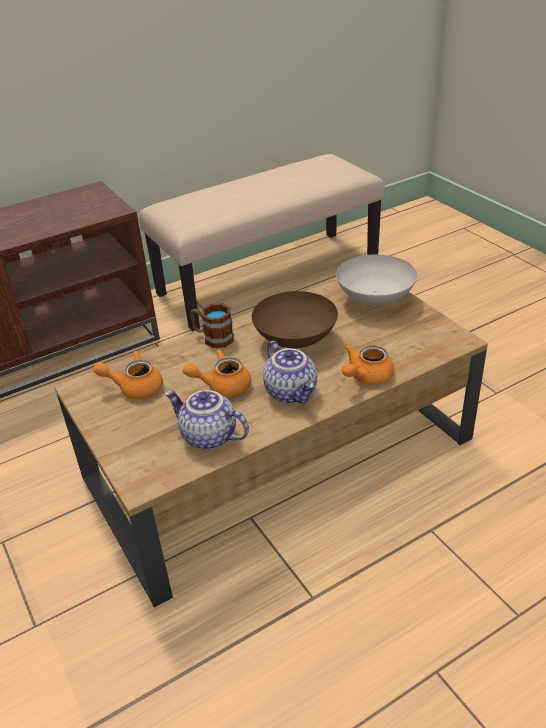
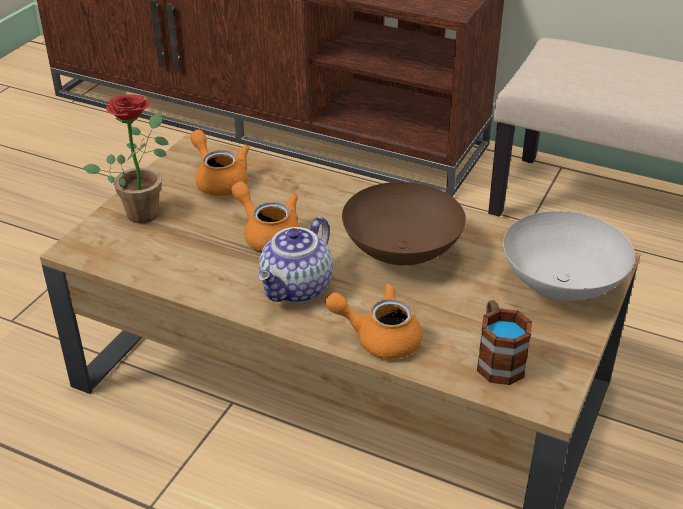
camera: 55 degrees right, 0 degrees up
(130, 435) = (144, 210): none -> potted plant
(208, 437) = (175, 260): teapot -> none
(213, 338) = (348, 192): mug -> mug (497, 359)

